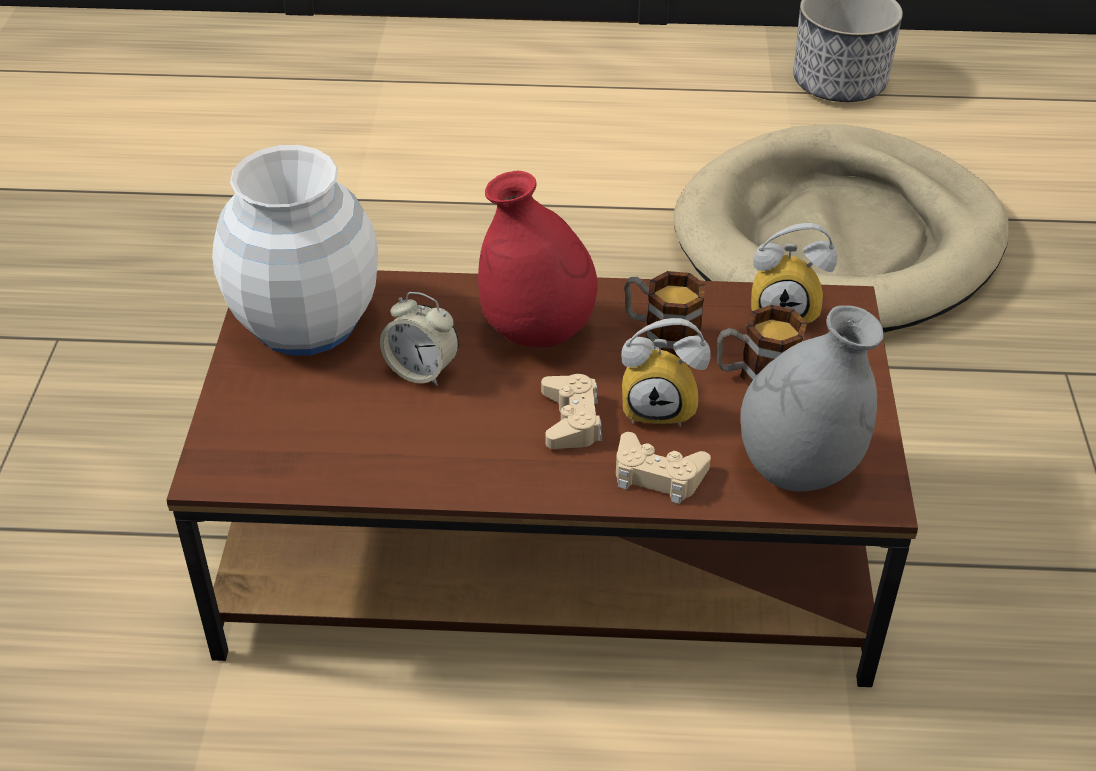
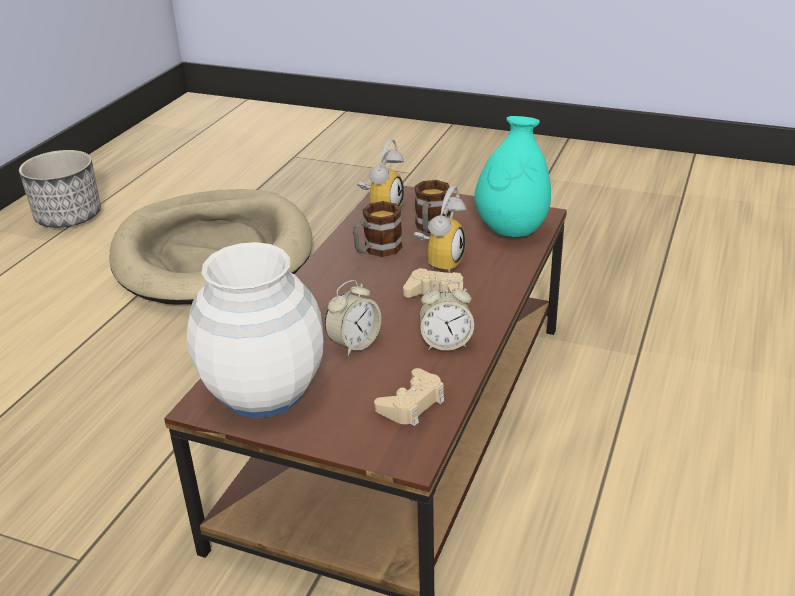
camera: 70 degrees left, 10 degrees down
(452, 455) = (446, 343): none -> alarm clock
(537, 333) = (346, 292): red vase -> none
(657, 475) = (498, 273): beige game controller -> beige game controller (412, 404)
(798, 468) = (511, 230): grey vase -> turquoise vase

